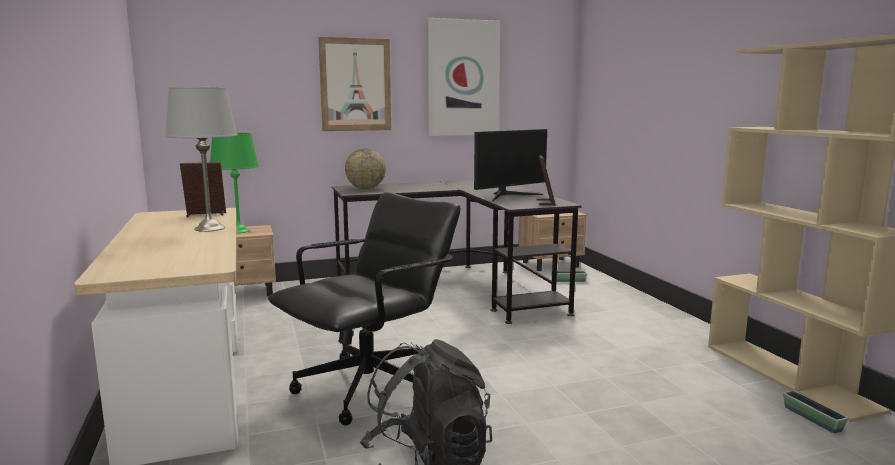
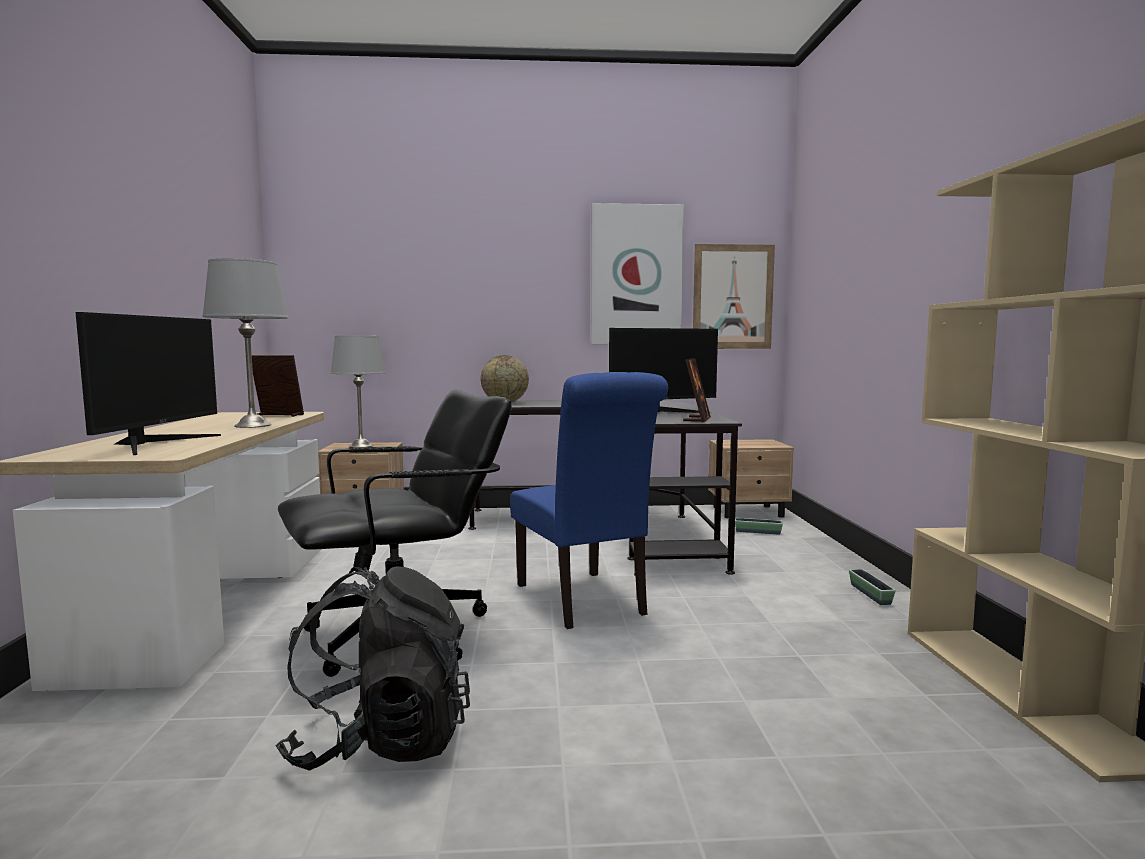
camera: 15 degrees right, 5 degrees down
(172, 255) = (154, 444): none -> monitor
(239, 231) = (361, 446): green table lamp -> grey table lamp
(355, 85) = (504, 283): picture -> picture (732, 297)
(485, 347) = (584, 602): none -> blue chair
(812, 419) = (1028, 766): planter -> planter (870, 594)

